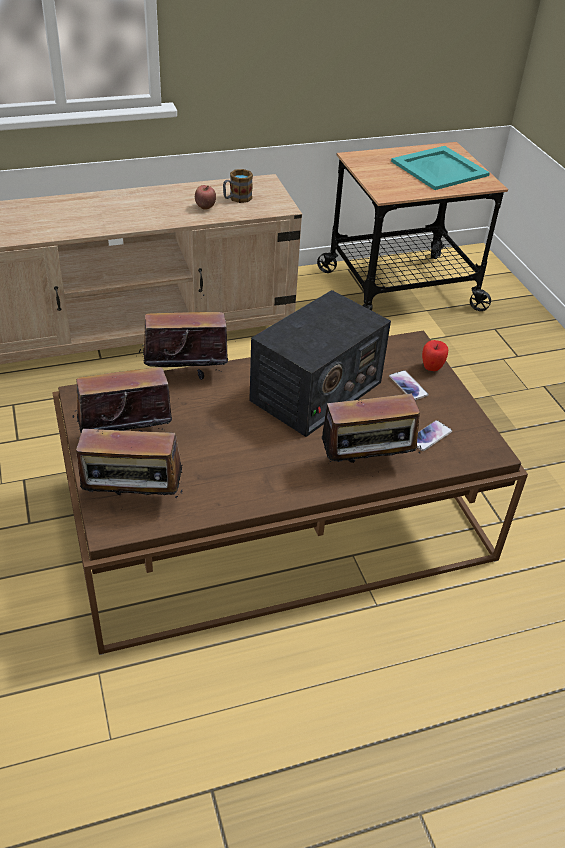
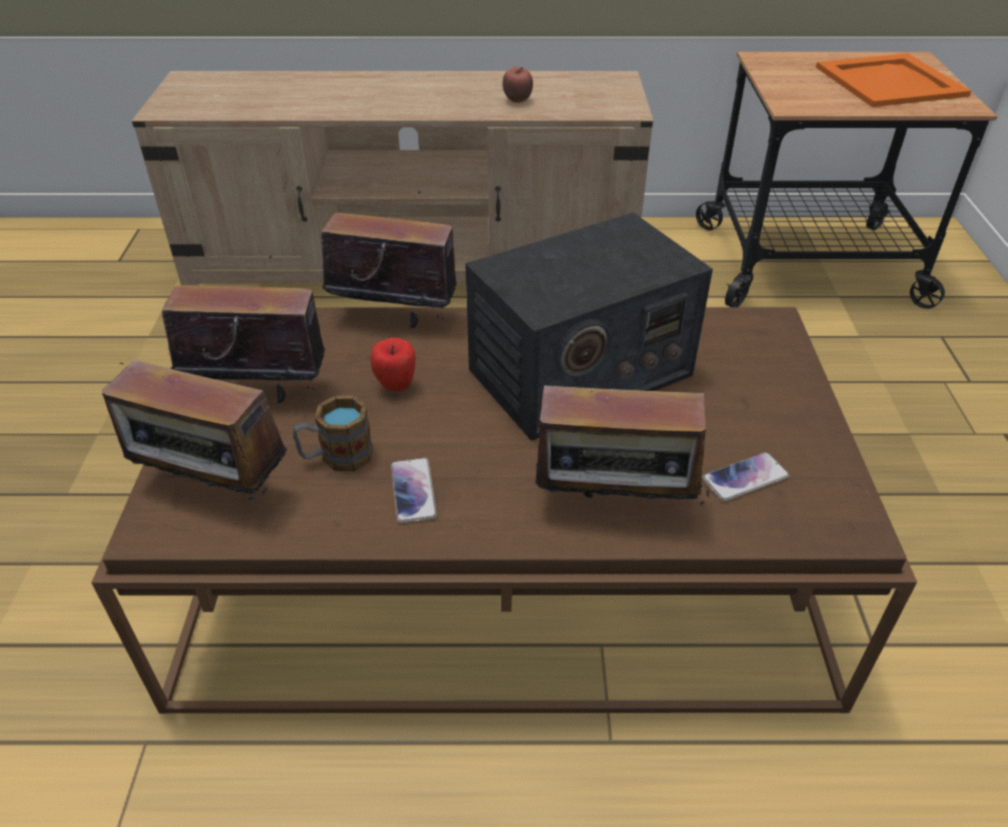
camera: 20 degrees right, 0 degrees up
(236, 199) = (567, 94): mug -> mug (336, 456)
(408, 386) = (737, 388): phone -> phone (413, 491)
(431, 368) = (788, 367): apple -> apple (396, 386)
(439, 168) = (890, 81): turquoise tray -> orange tray

